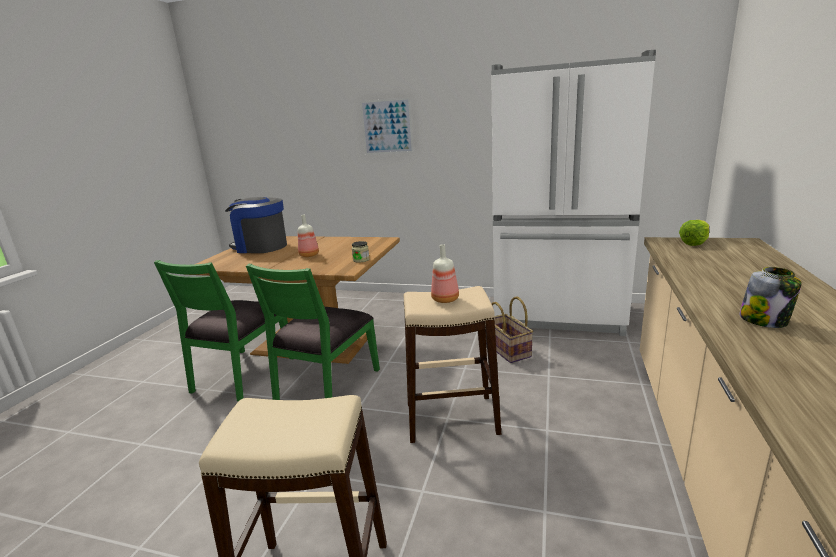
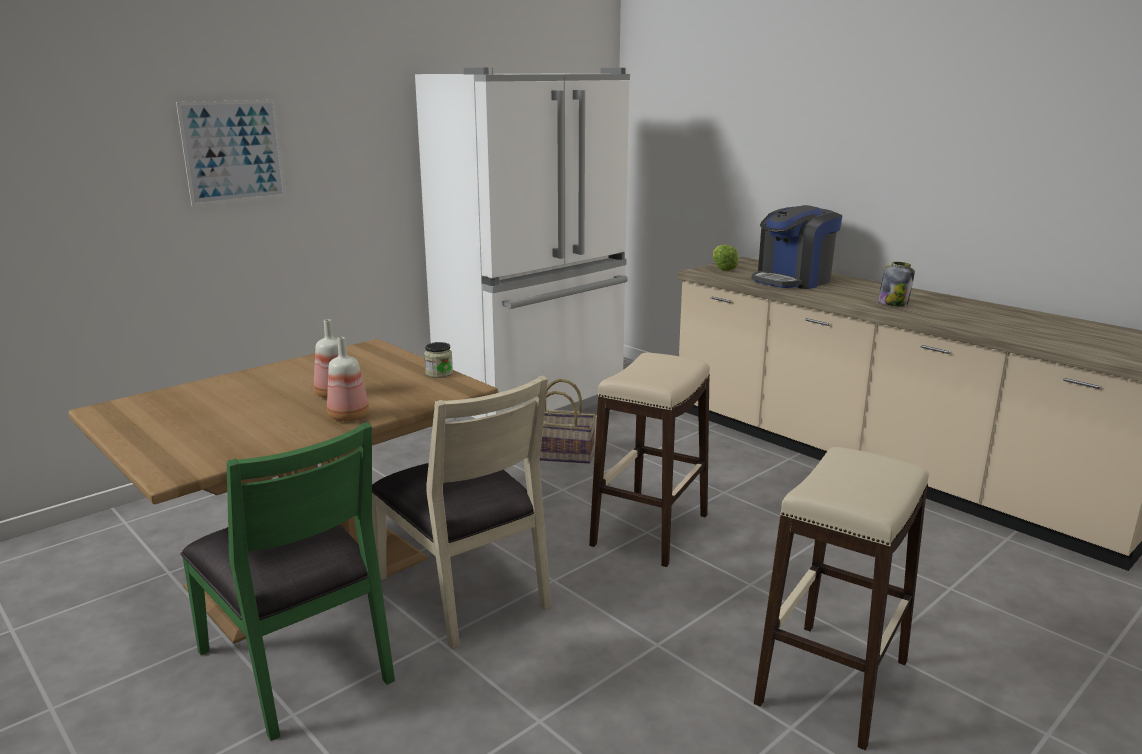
camera: 60 degrees left, 0 degrees up
(260, 247) = (176, 416): coffee machine -> coffee machine (793, 280)
(326, 386) = (465, 591): green chair -> beige chair
(445, 299) = (660, 371): bottle -> bottle (348, 416)

